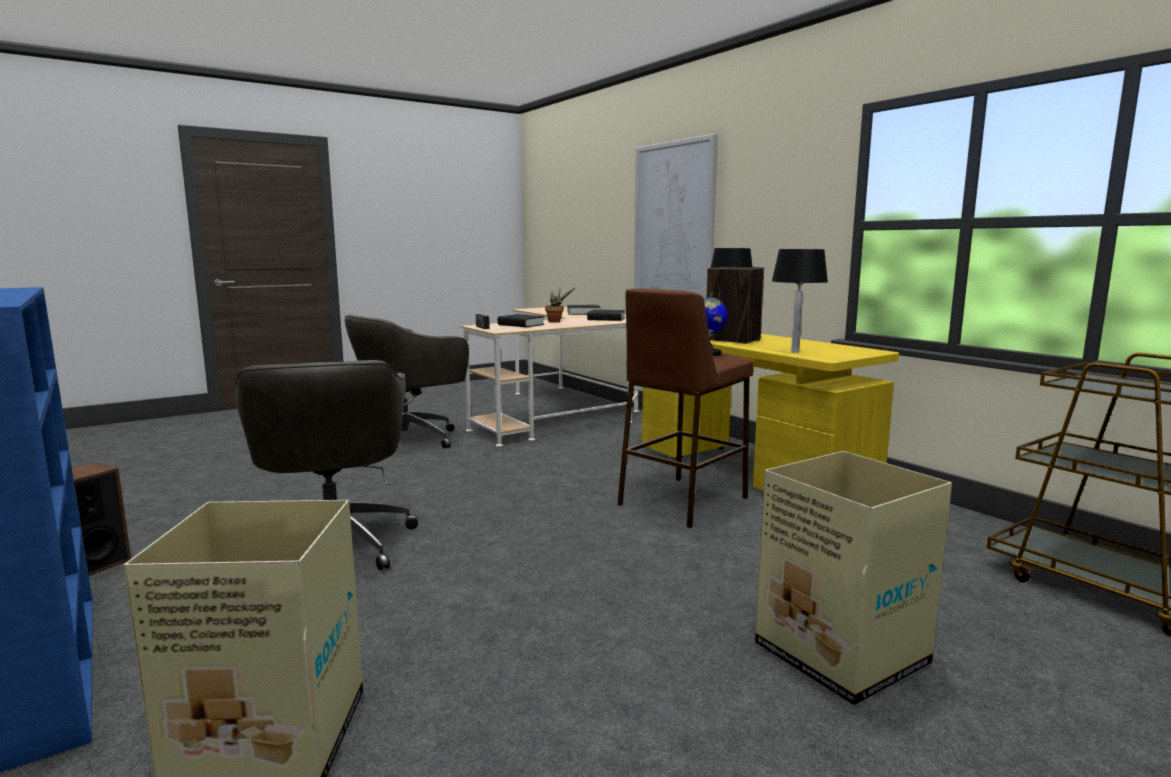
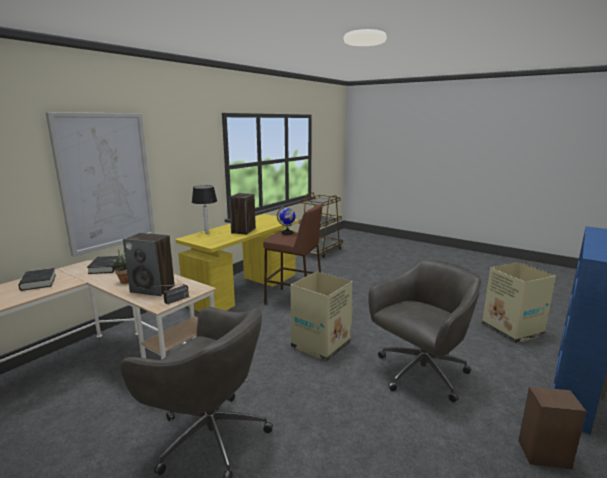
camera: 110 degrees left, 5 degrees up
(521, 325) = (153, 289): black book -> speaker
(795, 352) = (275, 223): table lamp -> none
(838, 653) = (384, 275): cardboard box -> cardboard box (320, 345)

